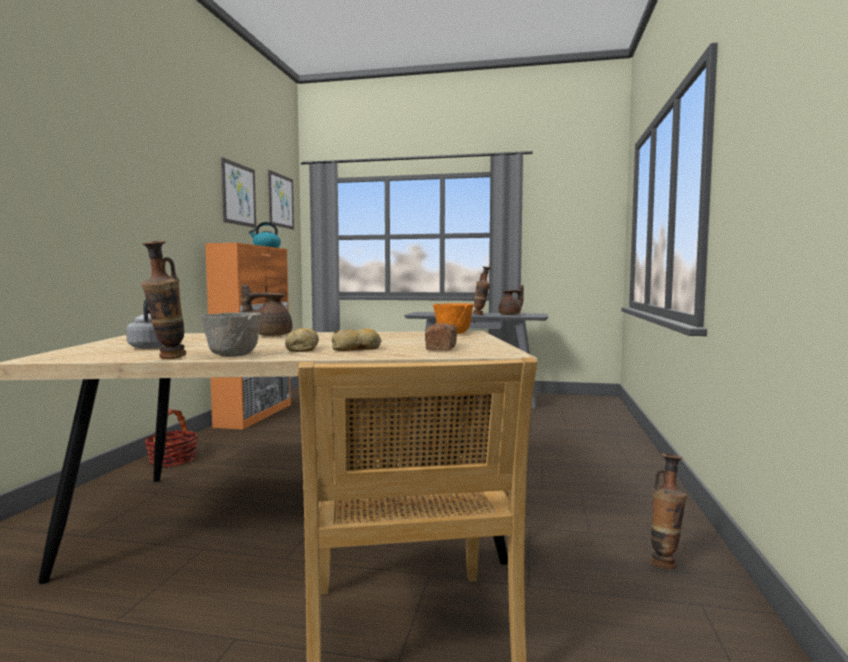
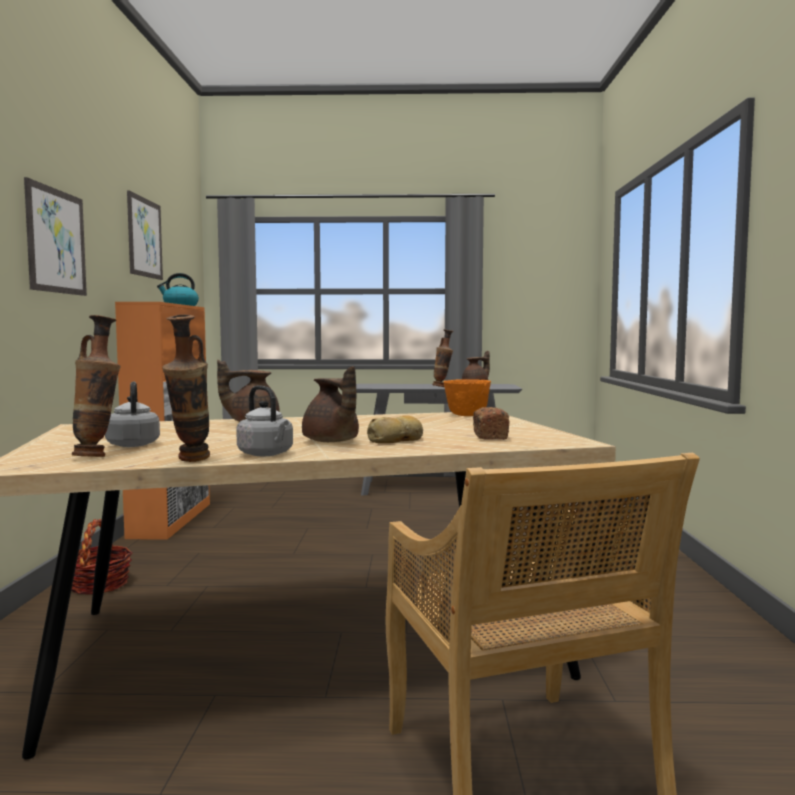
camera: 10 degrees left, 0 degrees up
(233, 356) = (267, 454): grey bowl -> grey kettle
(281, 201) = (185, 245): picture -> picture (56, 241)
(302, 349) = (331, 441): bread -> brown teapot
(665, 563) = (739, 662): vase -> vase (98, 456)

